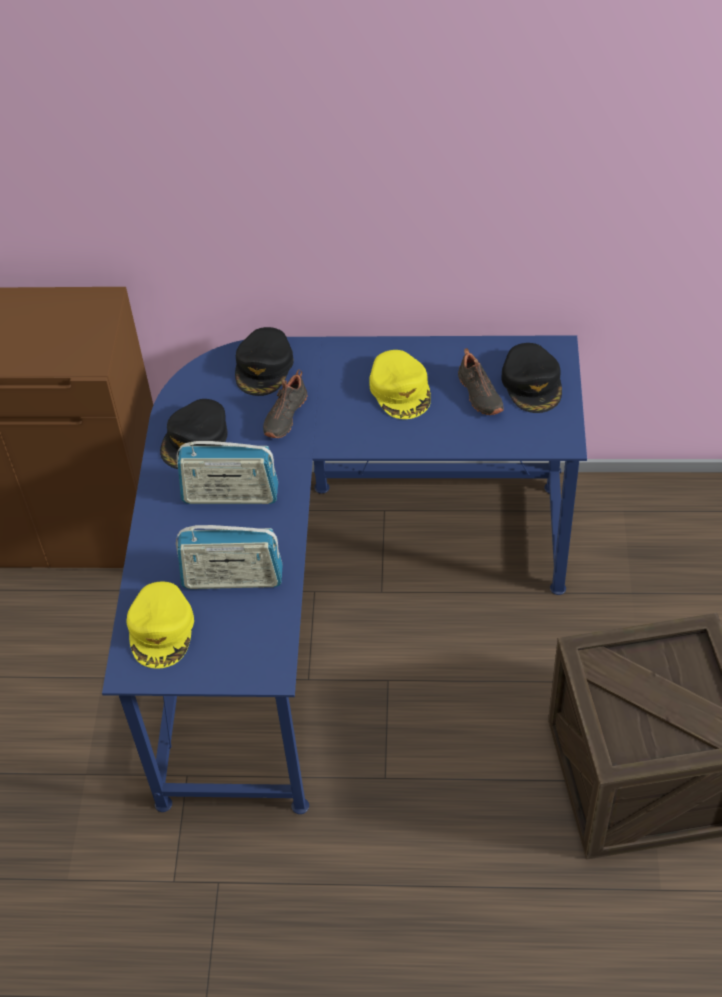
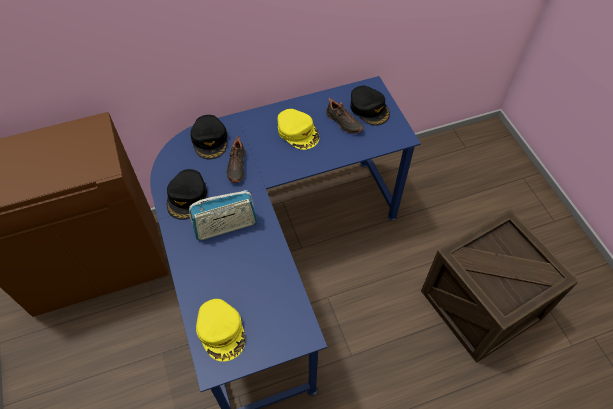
camera: 25 degrees left, 5 degrees up
(232, 579) = (252, 281): radio -> none

